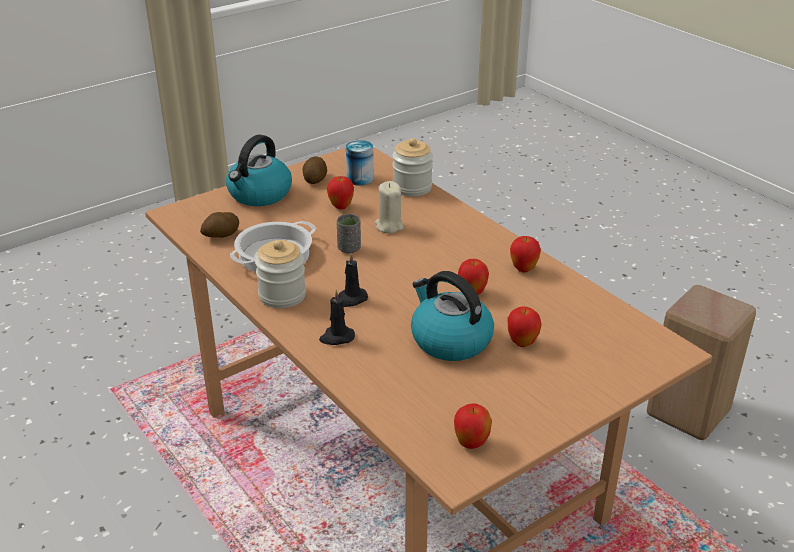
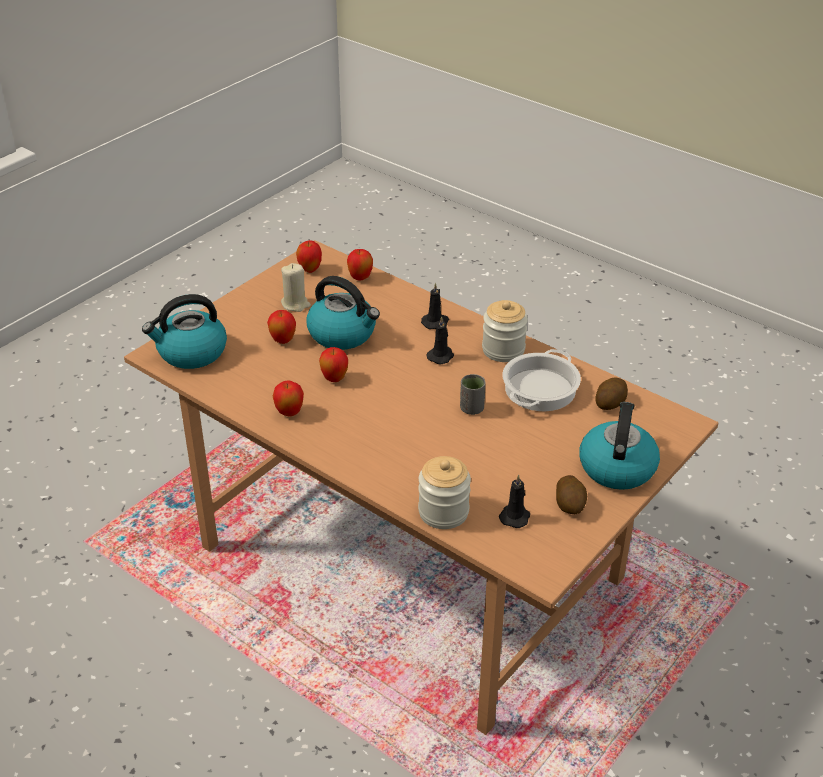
camera: 165 degrees right, 5 degrees up
(341, 207) = (512, 464): apple -> apple (360, 278)
(360, 179) = (515, 516): can -> black candle
(389, 226) = (444, 445): beige candle -> beige candle (295, 304)
(631, 345) = (191, 353): none -> kettle
(690, 412) = (96, 688): beige stool -> none

